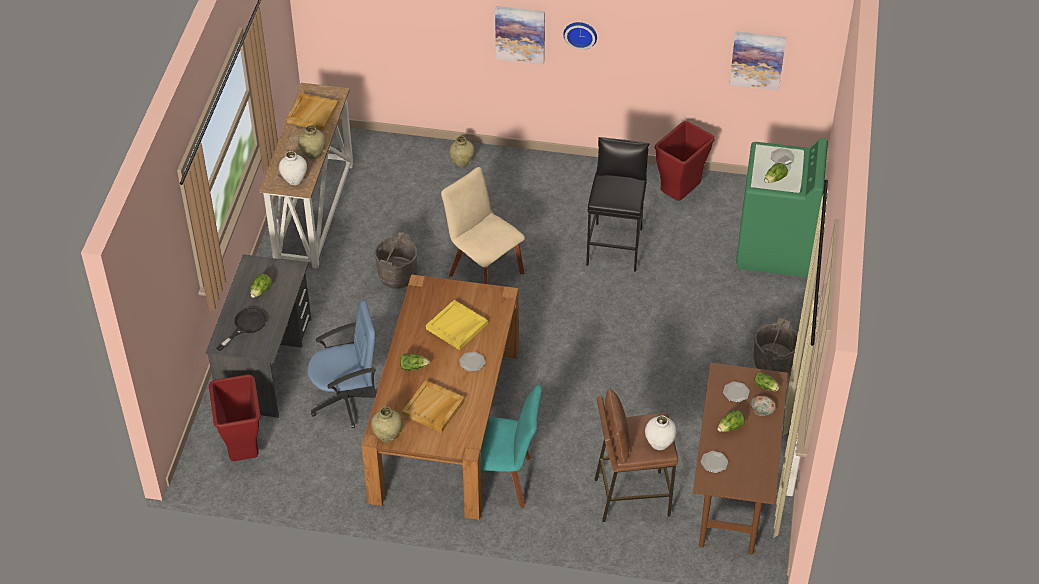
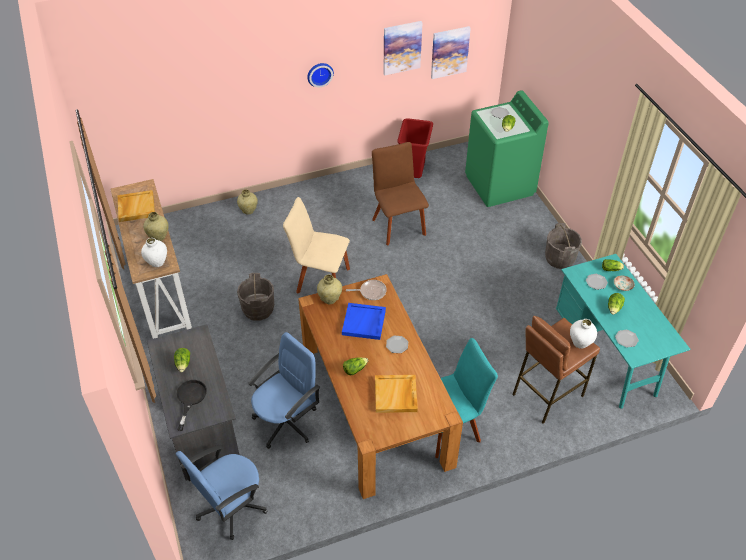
camera: 30 degrees left, 0 degrees up
(243, 451) = (230, 506): red trash can -> blue office chair
(387, 436) = (377, 435): beige vase -> beige vase (330, 299)
(457, 327) = (364, 323): yellow tray -> blue tray
(488, 299) = (371, 292): none -> frying pan
(520, 34) = (272, 90): picture -> picture (402, 47)
(615, 246) = (398, 225): black stool -> brown chair
(733, 489) = (607, 356): brown desk -> turquoise desk

